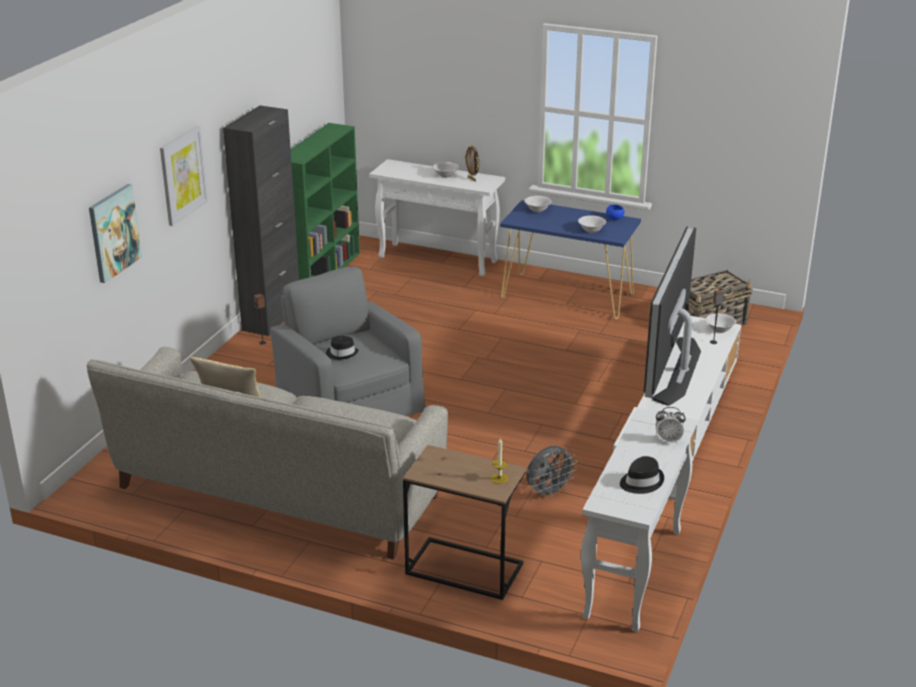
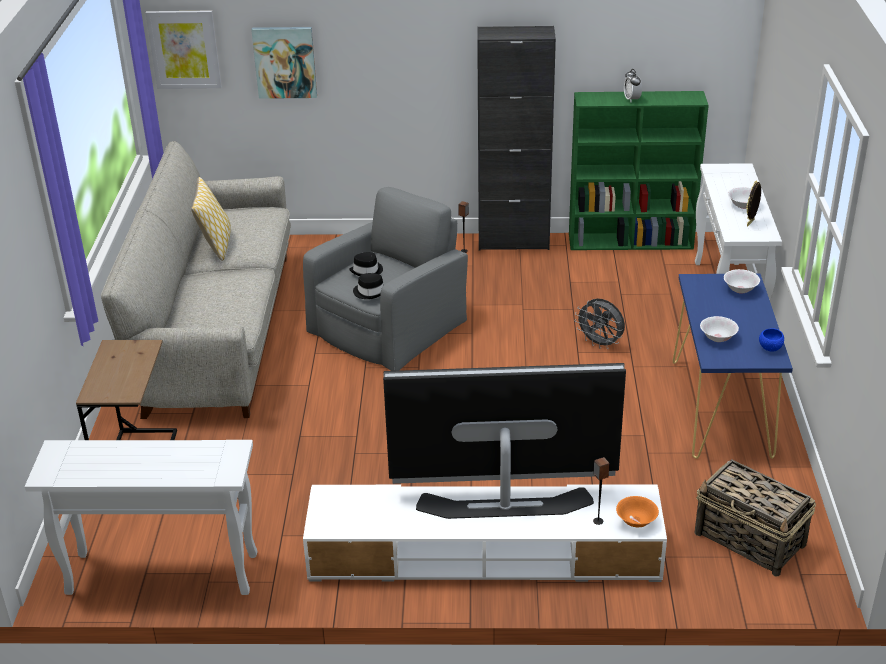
camera: 70 degrees right, 5 degrees up
(183, 175) = (401, 49): picture -> picture (184, 49)
(499, 478) = (114, 391): candle -> none
(549, 492) = (284, 486): grey fan -> grey fan (600, 344)
(641, 482) = (102, 468): black hat -> black hat (370, 292)
(668, 440) = (190, 472): alarm clock -> alarm clock (632, 99)
(719, 330) = (636, 521): white bowl -> orange bowl

